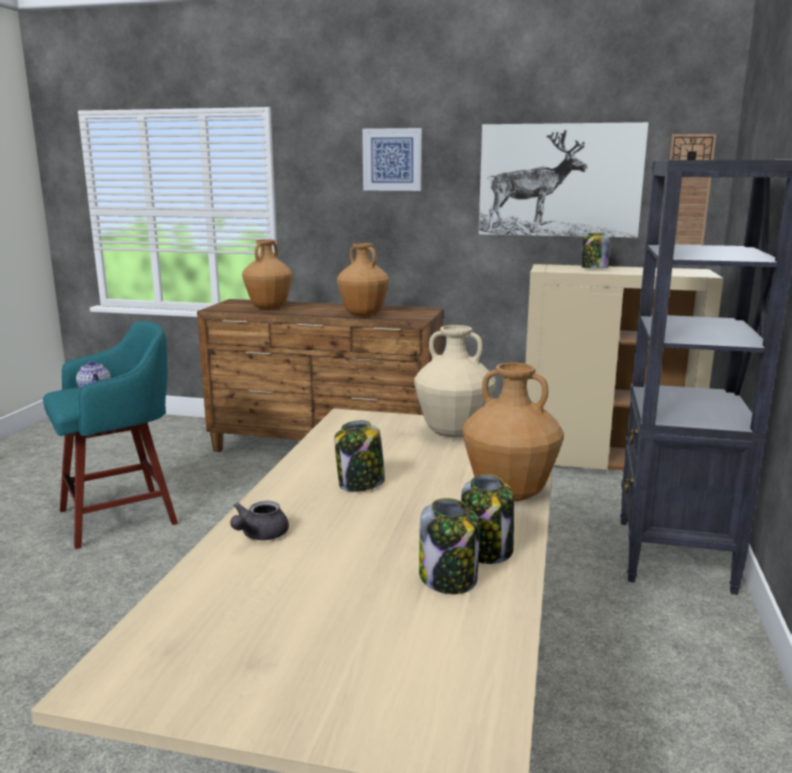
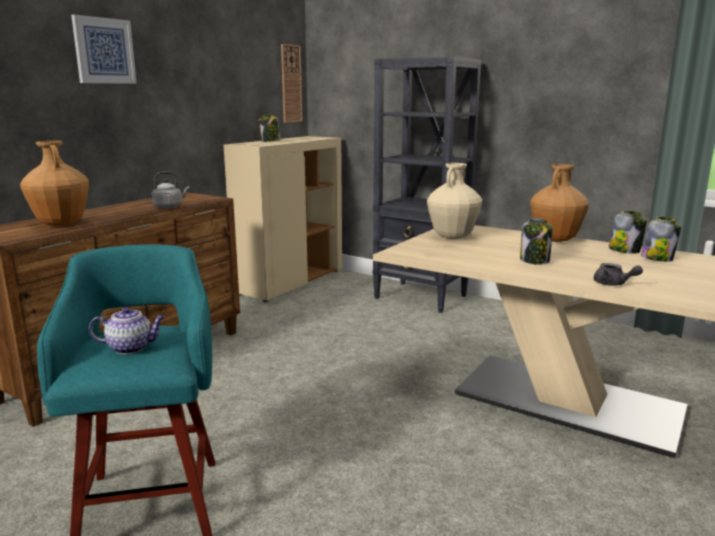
camera: 70 degrees left, 0 degrees up
(363, 315) = (169, 206): brown vase -> grey kettle
(559, 180) = (229, 75): picture -> none

